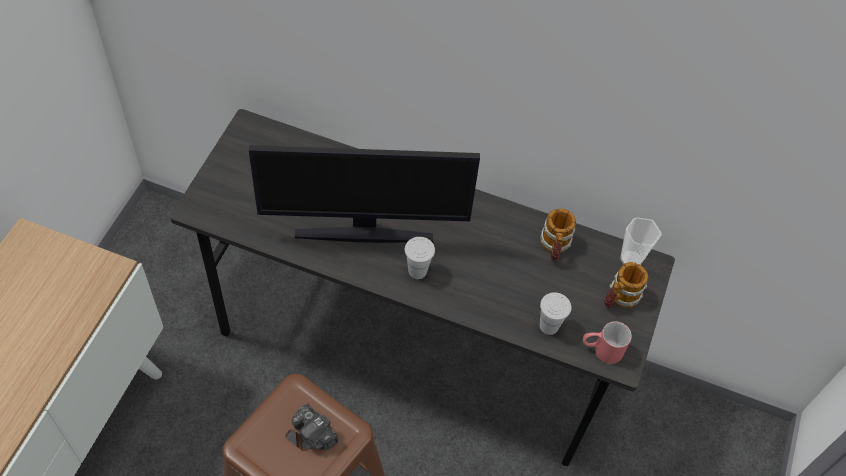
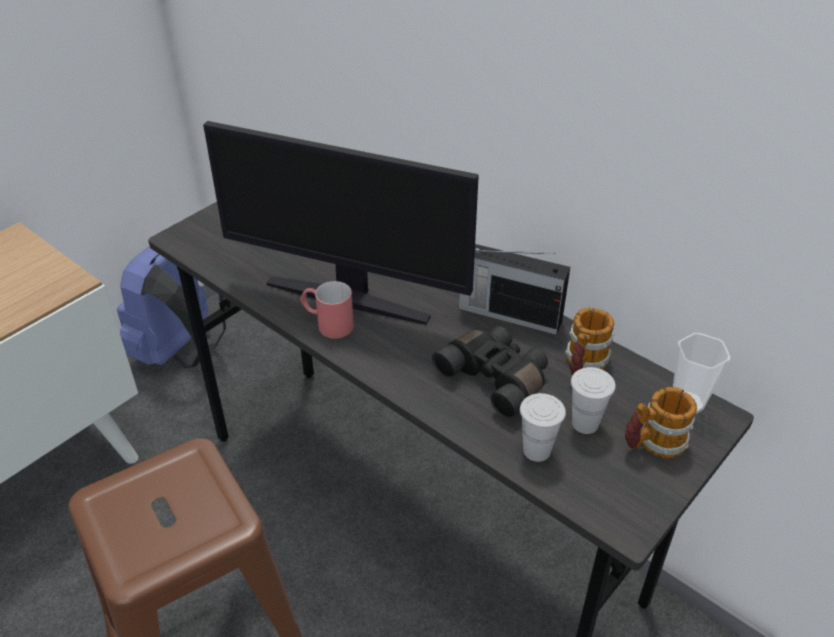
camera: 25 degrees right, 15 degrees down
(145, 261) = (182, 352): none -> blue backpack
(315, 435) = (186, 512): camera -> none
(417, 271) = (392, 349): white cup -> white cup (585, 423)
(487, 216) = (508, 314): none -> radio
(500, 275) = (496, 378): none -> black binoculars
(601, 350) = (601, 499): red mug -> red mug (327, 324)

